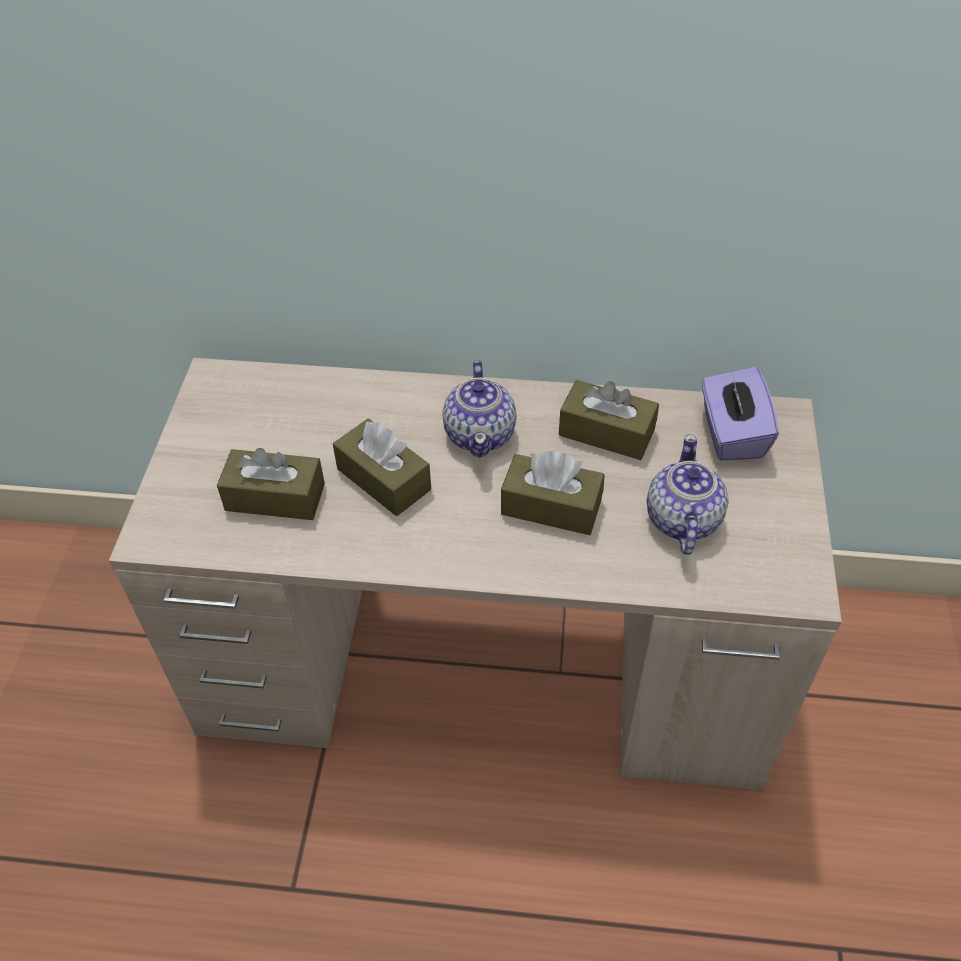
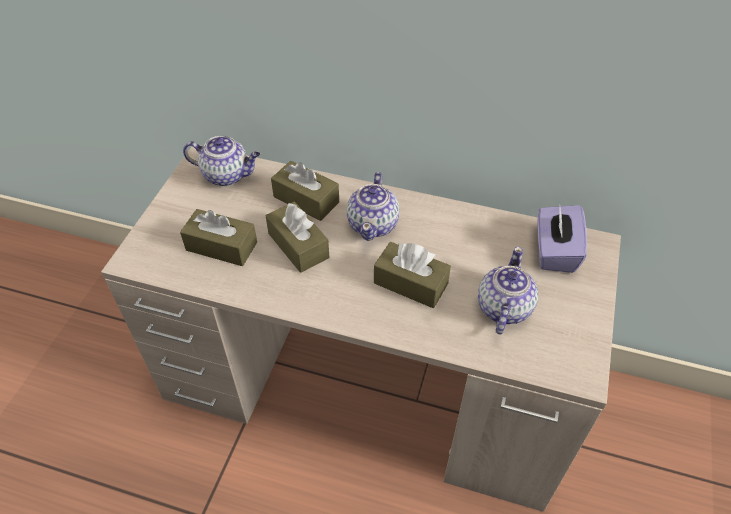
camera: 10 degrees right, 0 degrees up
(256, 395) = (227, 175): none -> teapot
(606, 432) = (463, 236): brown tissue box -> brown tissue box (306, 199)

